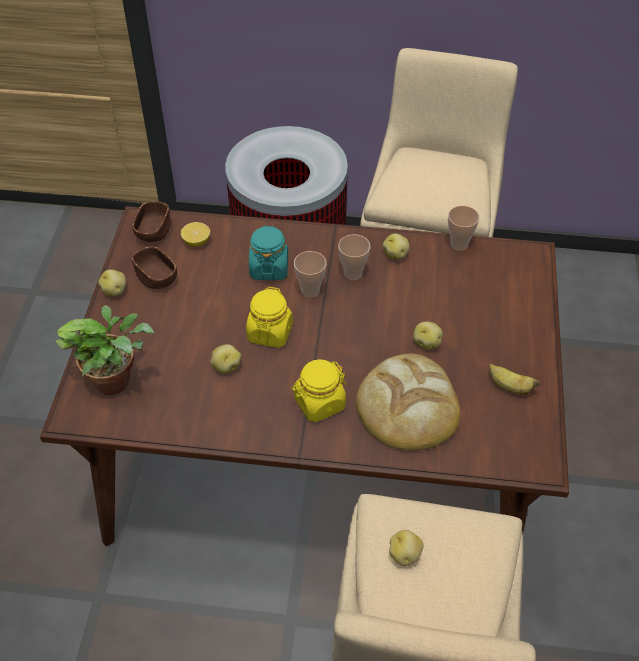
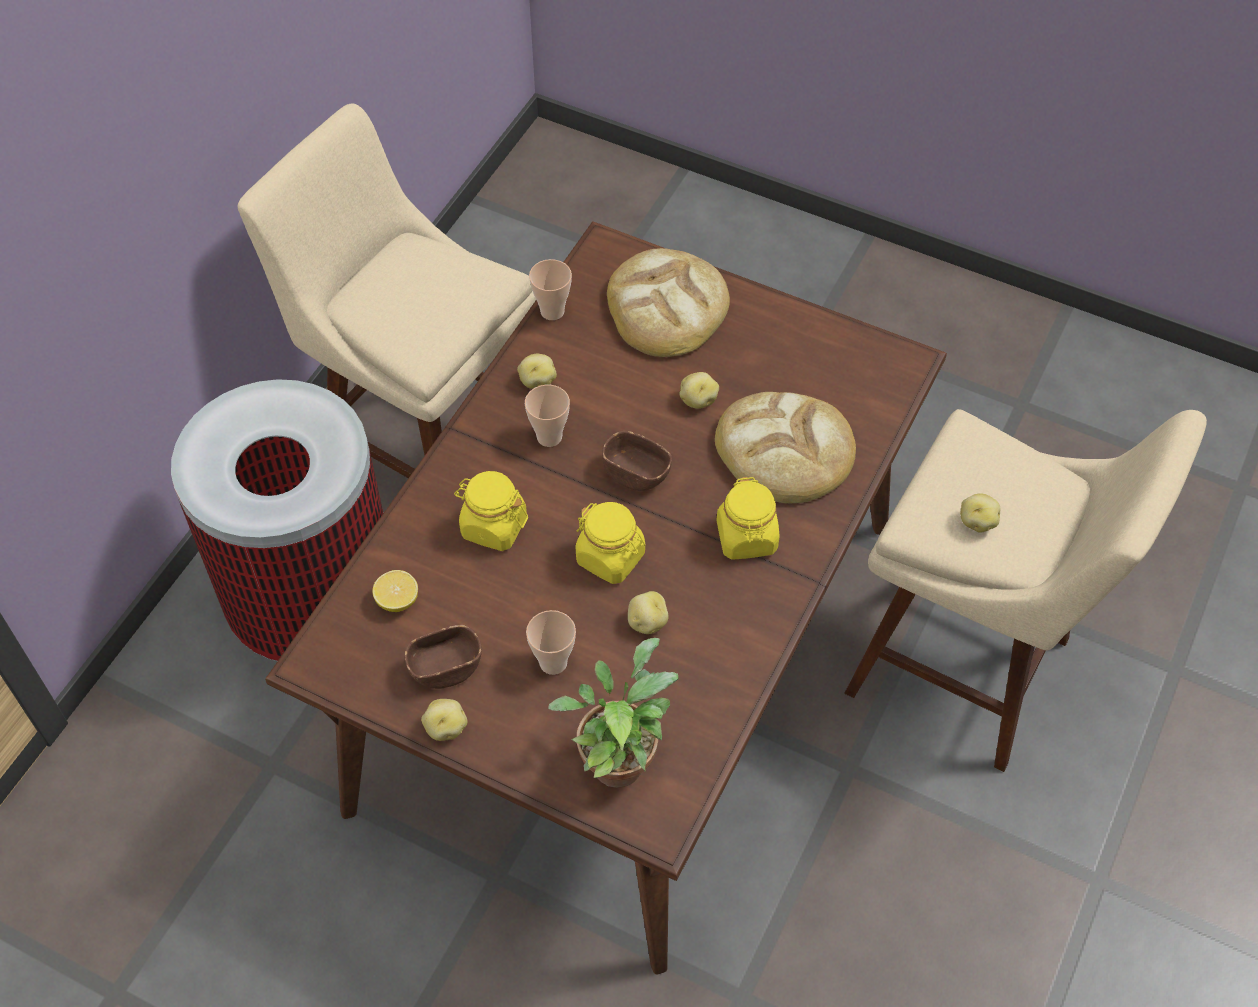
camera: 70 degrees left, 5 degrees up
(153, 232) = (347, 651): brown bowl -> brown bowl (636, 473)
(269, 268) = (493, 526): turquoise jar -> yellow jar
(310, 290) = (557, 492): cup -> cup (553, 662)
(501, 302) = (667, 307): none -> bread
(509, 387) = (794, 347): banana -> none

